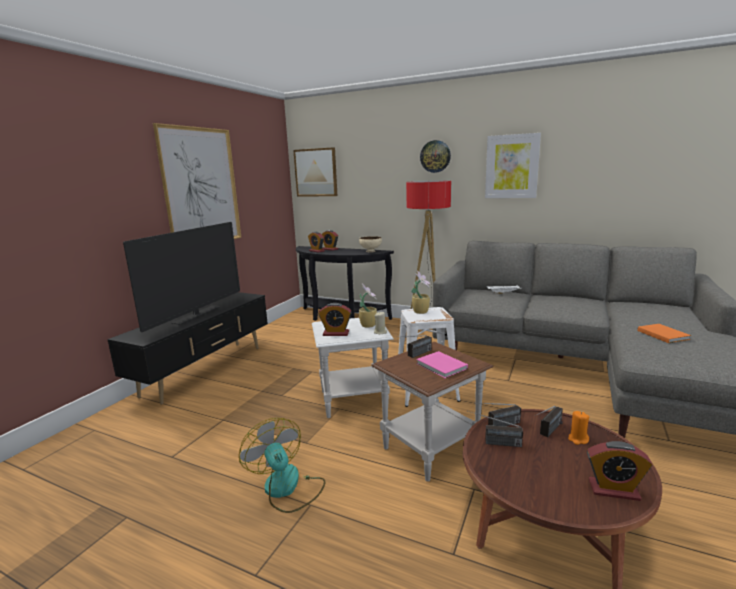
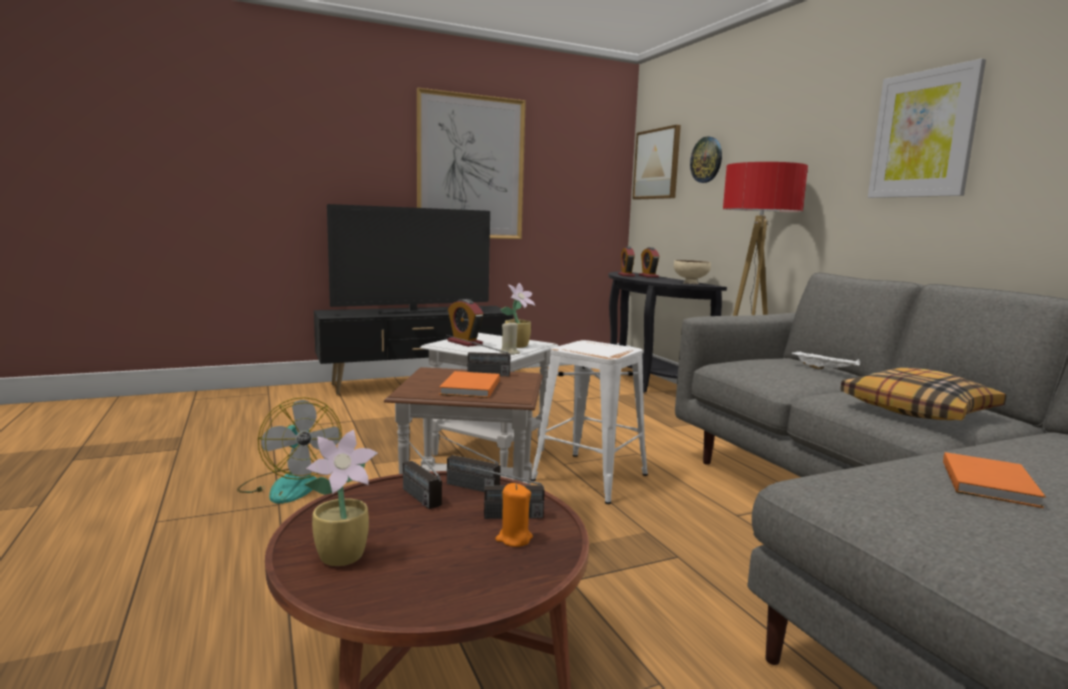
camera: 40 degrees right, 5 degrees down
(287, 488) = (289, 485): fan -> fan turned 135 degrees clockwise
(421, 311) = (599, 345): potted plant -> potted plant (344, 556)
(435, 156) = (802, 126): wall clock -> wall clock (706, 160)
(441, 367) = (469, 388): pink book -> orange book
(574, 306) = (918, 409): none -> pillow
(613, 490) = (405, 591): alarm clock -> none

